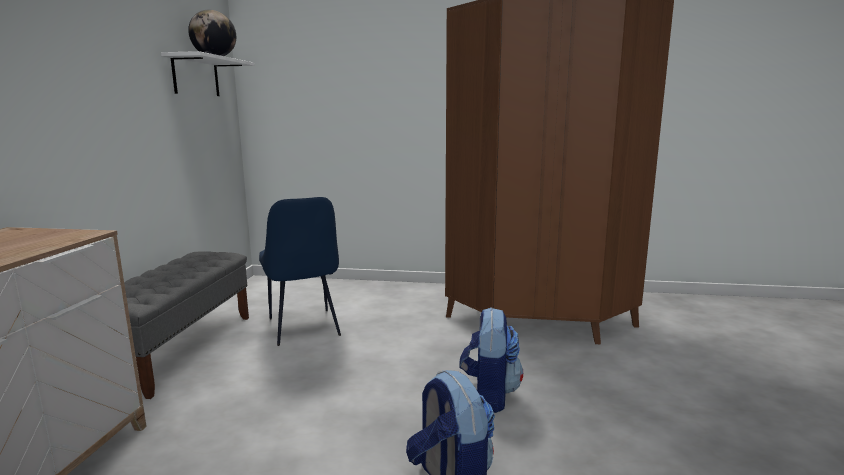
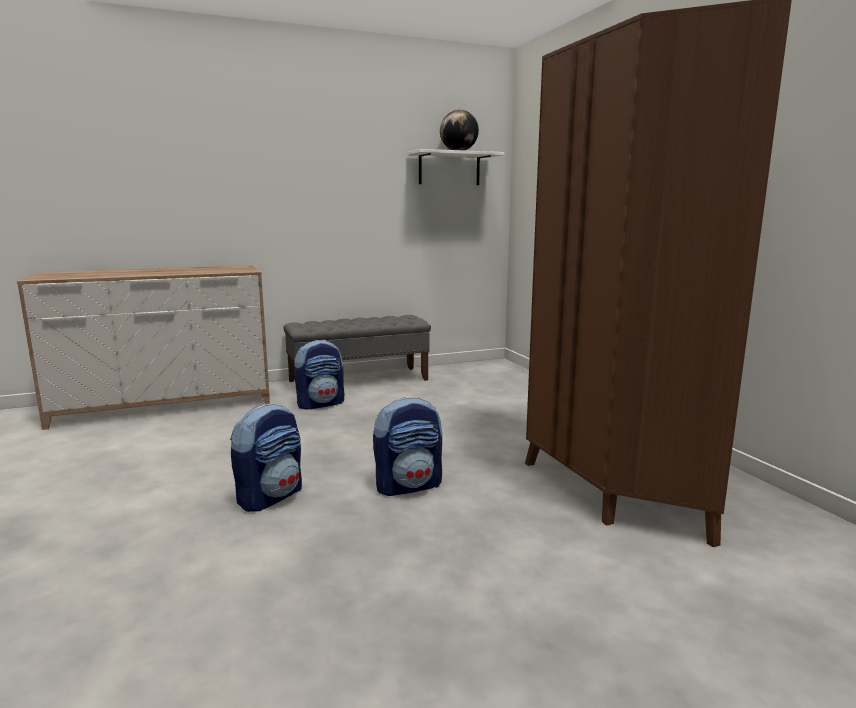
camera: 60 degrees right, 0 degrees up
(214, 390) = (321, 404): none -> backpack
(305, 327) = (438, 397): blue chair -> none

